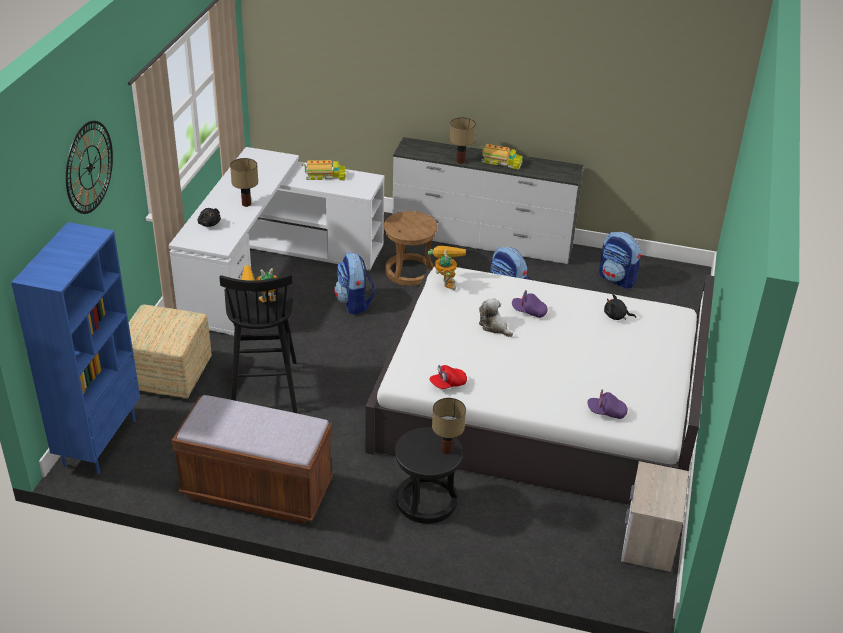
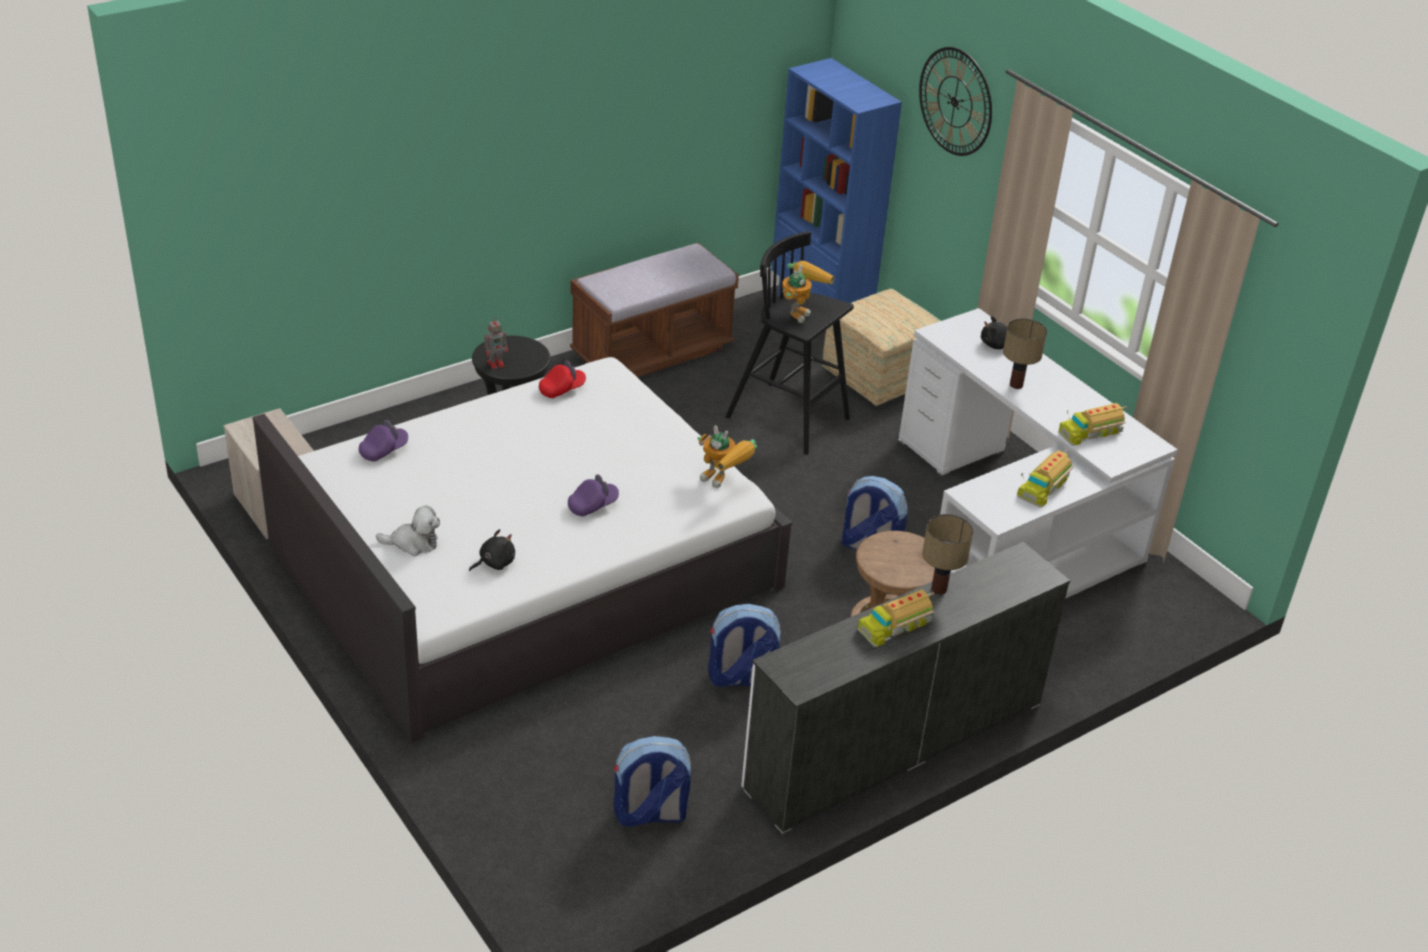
camera: 130 degrees right, 0 degrees up
(263, 171) = (1090, 431): none -> toy truck
(446, 450) = (496, 363): table lamp -> toy robot
(448, 384) = (562, 389): red cap -> red cap turned 45 degrees clockwise
(494, 326) = (602, 467): plush toy -> plush toy (413, 543)

